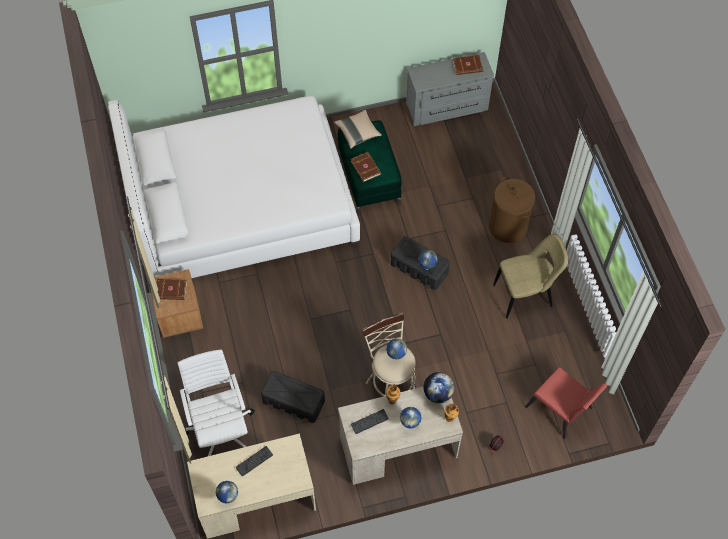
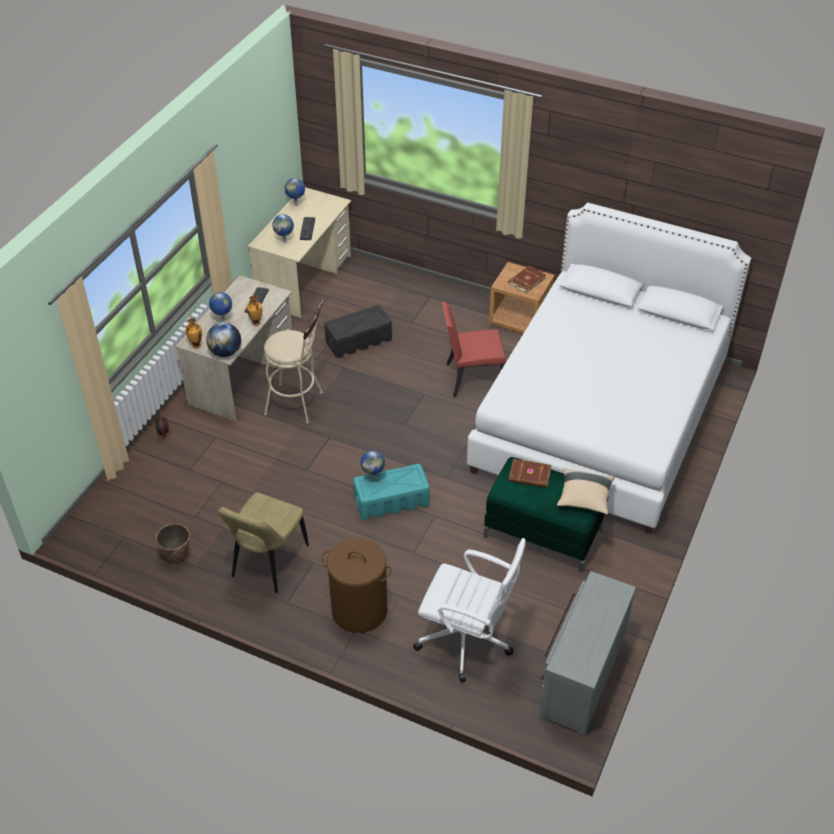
camera: 130 degrees right, 15 degrees down
(221, 429) = (384, 291): white office chair -> white office chair (467, 640)
(395, 357) = (289, 345): globe -> globe (285, 241)
(419, 269) = (391, 501): black storage box -> turquoise storage box
(468, 66) = (583, 650): brown book -> none
(561, 411) = (132, 502): red chair -> red chair (472, 377)
(569, 347) = (177, 555): none -> planter

